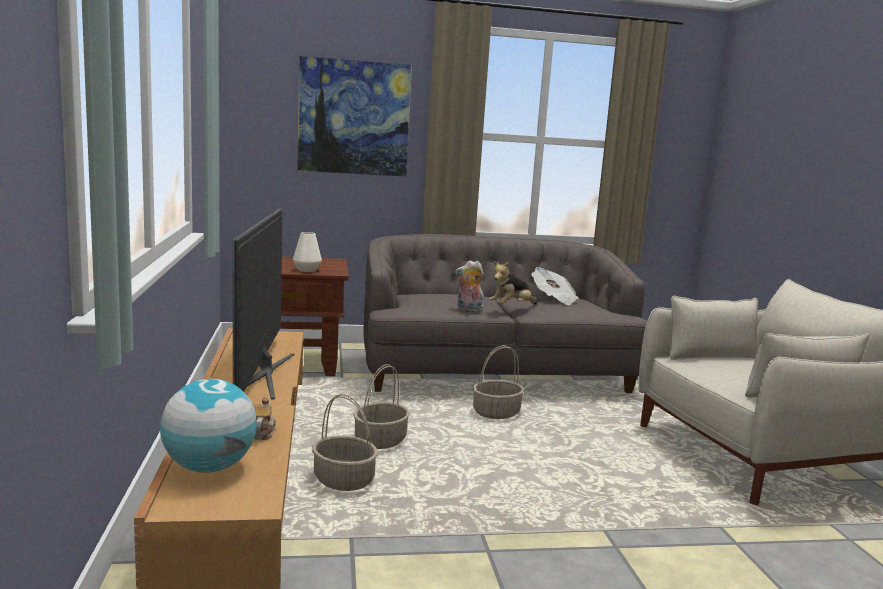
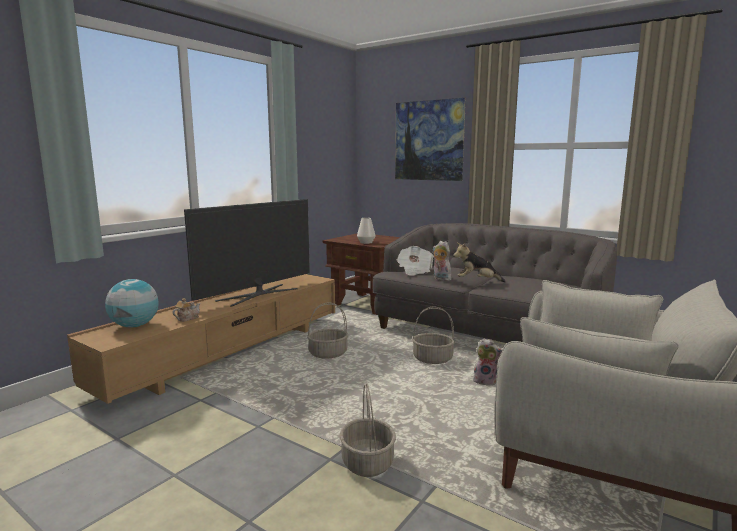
camera: 45 degrees right, 0 degrees up
(344, 480) = (269, 366): basket -> basket (368, 463)
(554, 299) = (530, 281): newspaper -> newspaper (414, 271)
(580, 421) = (486, 382): none -> plush toy

